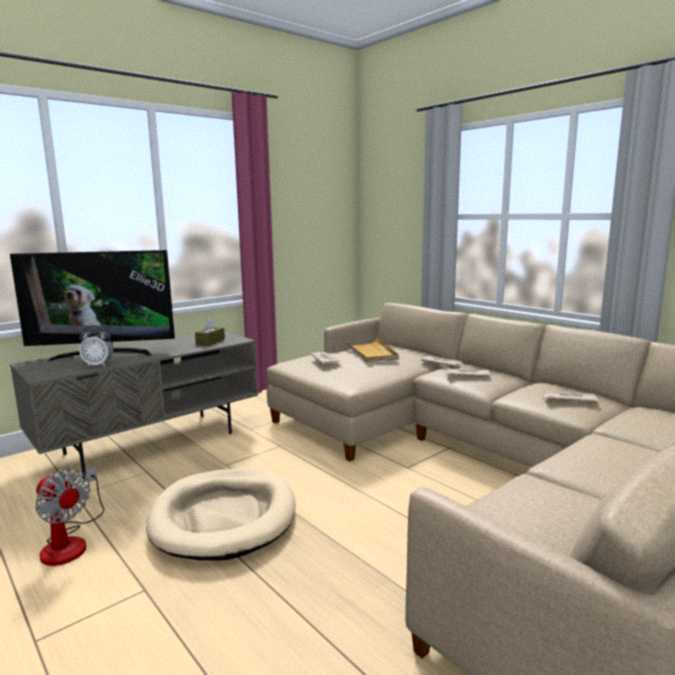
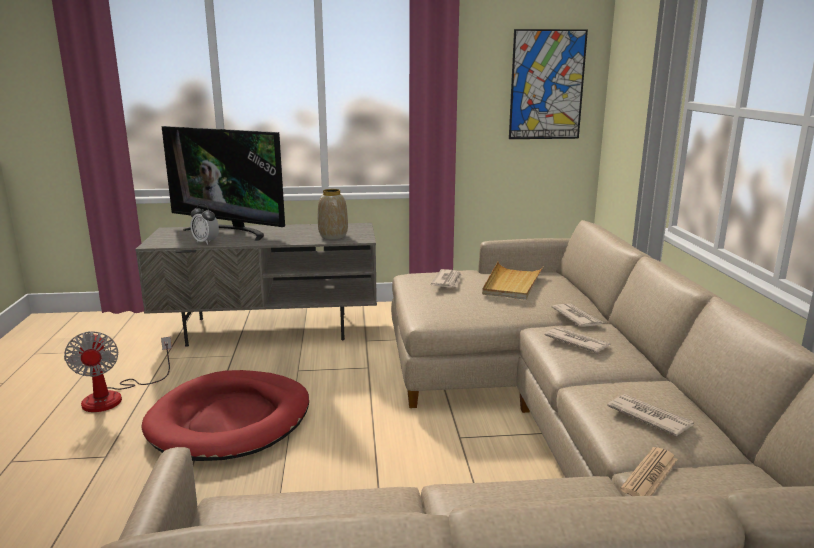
camera: 35 degrees right, 5 degrees up
(210, 342) = (333, 236): brown tissue box -> vase
(224, 517) = (231, 420): beige dog bed -> red dog bed
(324, 210) = (547, 85): none -> picture
(614, 423) = (649, 474): none -> newspaper

